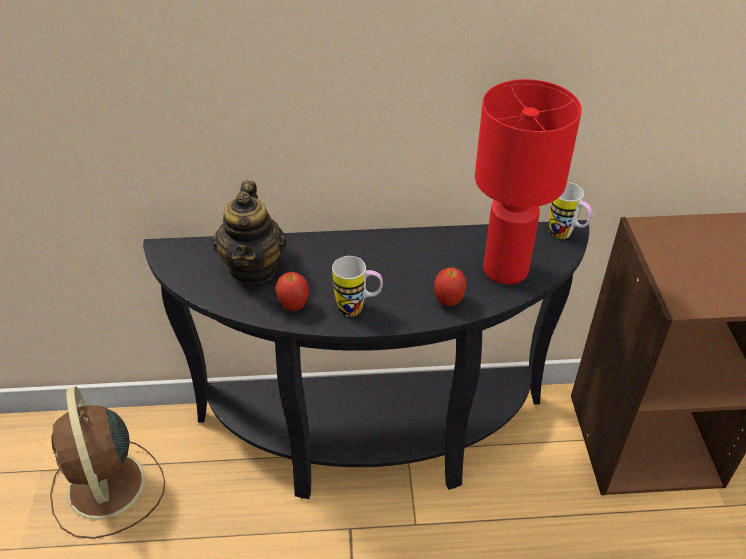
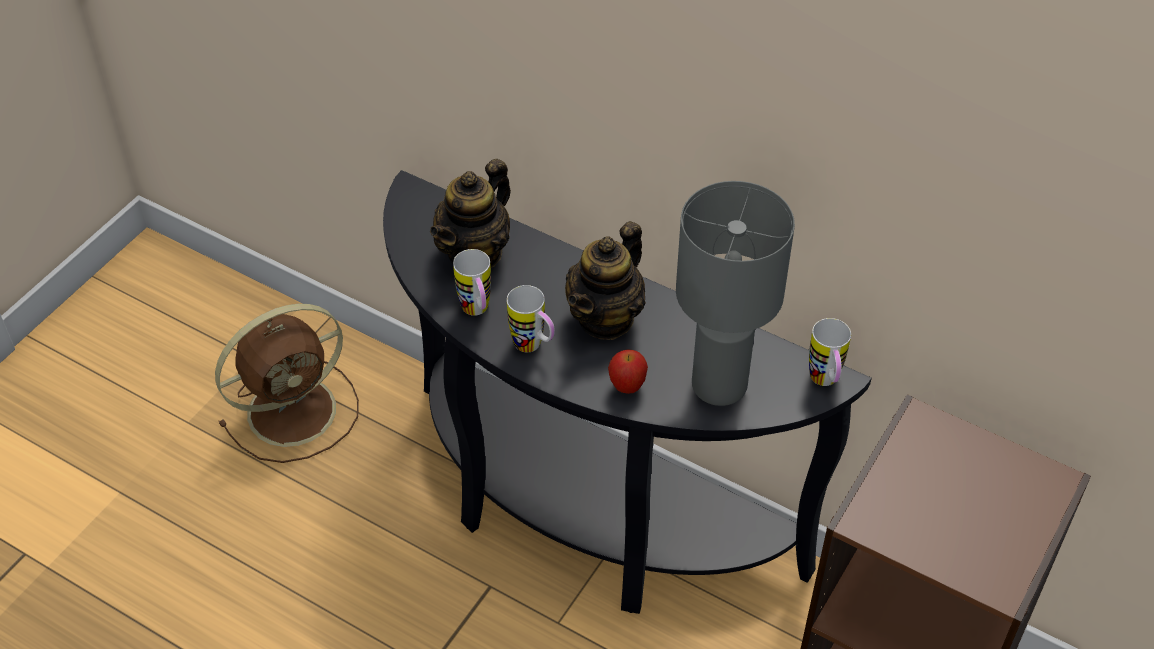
camera: 35 degrees right, 5 degrees up
(107, 488) = (295, 409): brown fan -> brown fan turned 135 degrees counterclockwise
(294, 306) = (477, 312): apple -> mug
(389, 265) = (606, 318): none -> teapot
(505, 270) = (717, 386): red table lamp -> grey table lamp

